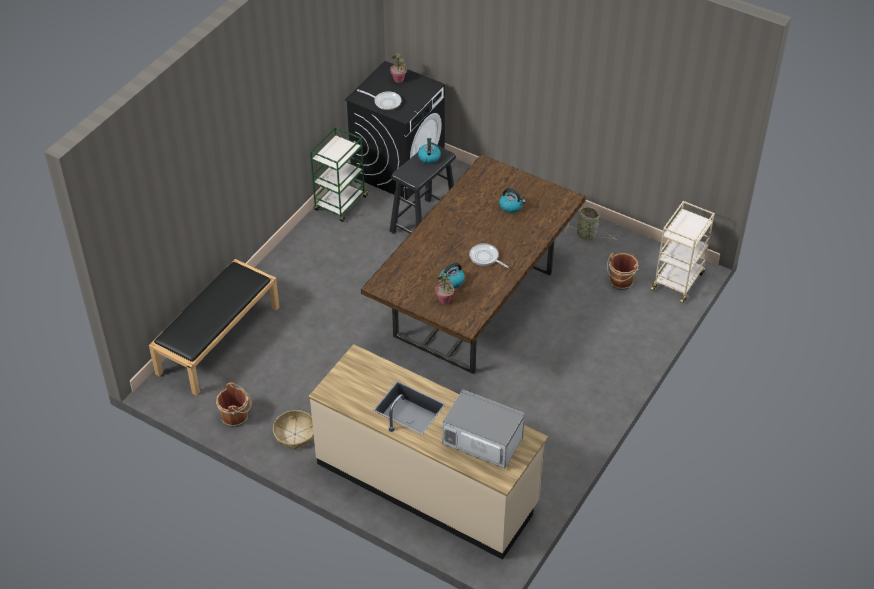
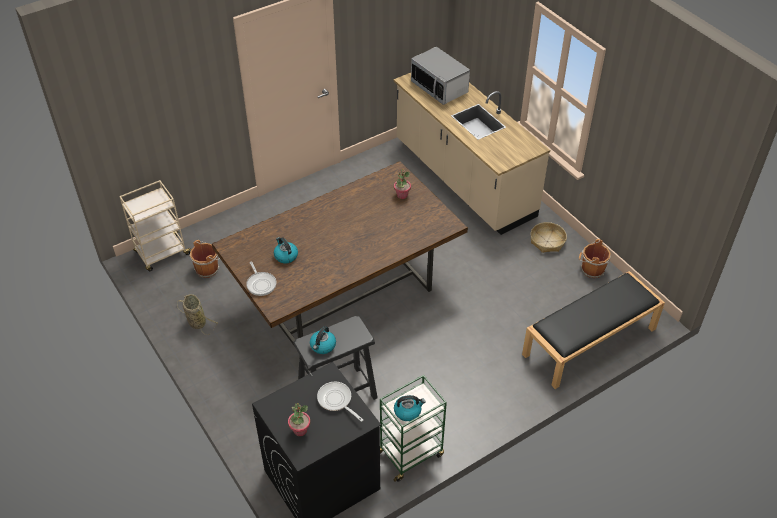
camera: 155 degrees left, 0 degrees up
(451, 281) = (386, 207): kettle -> kettle (408, 411)
(485, 257) = (344, 218): frying pan -> frying pan (261, 284)

